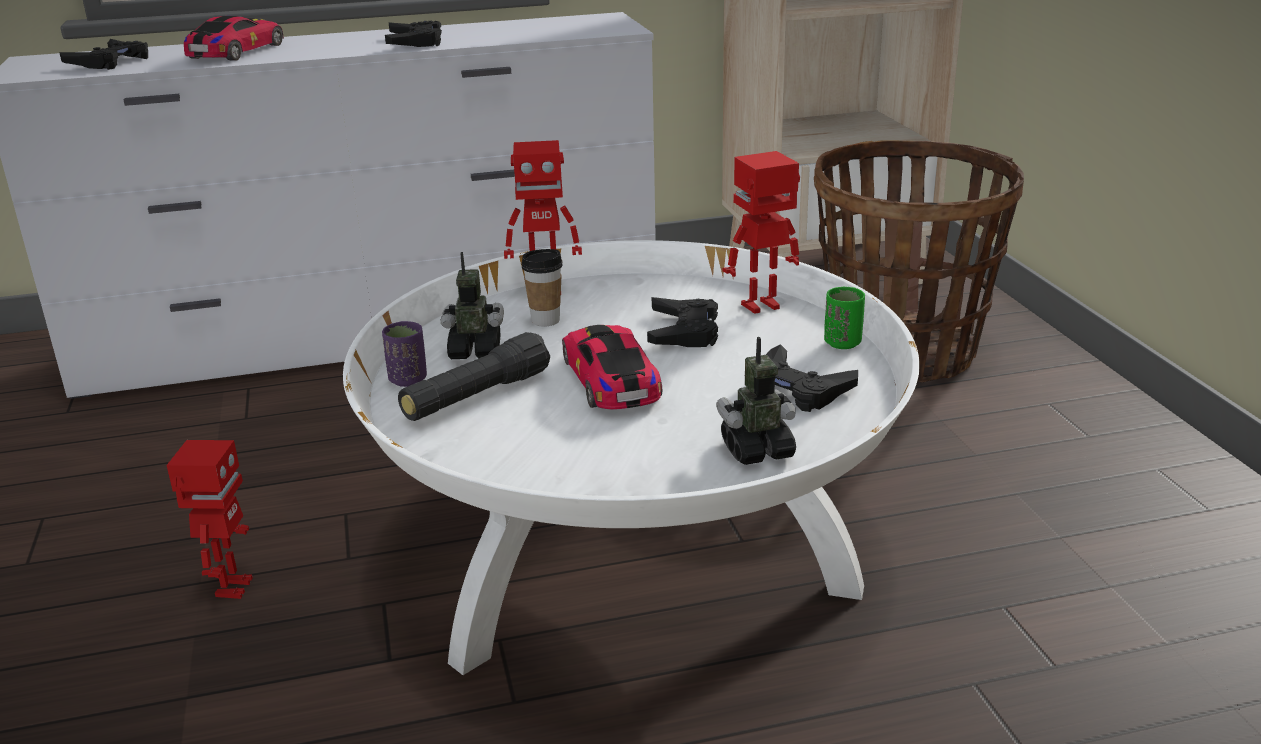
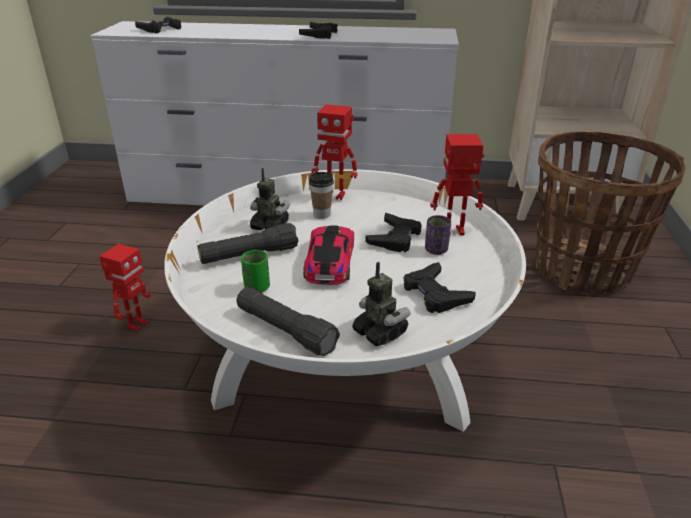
camera: 20 degrees right, 5 degrees up
(236, 51) = (225, 30): toy car -> none
(408, 380) = (222, 236): purple cup -> purple cup (436, 250)
(620, 479) = (285, 331): none -> black flashlight
(757, 450) = (380, 332): toy robot -> toy robot turned 45 degrees clockwise
(842, 343) = (486, 268): green cup -> green cup (257, 288)

